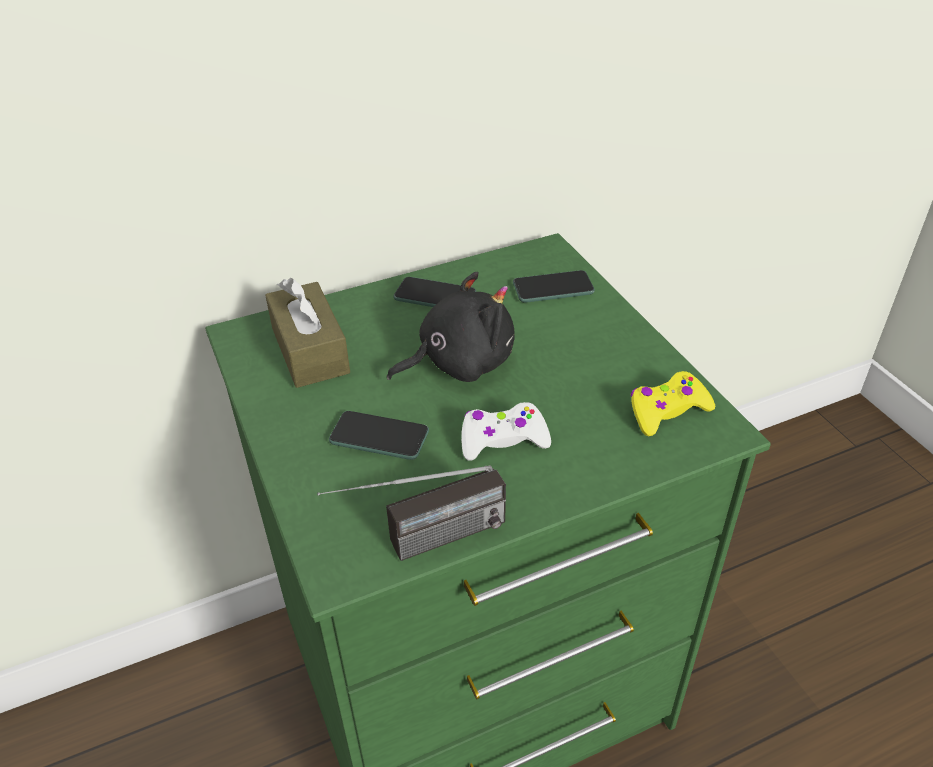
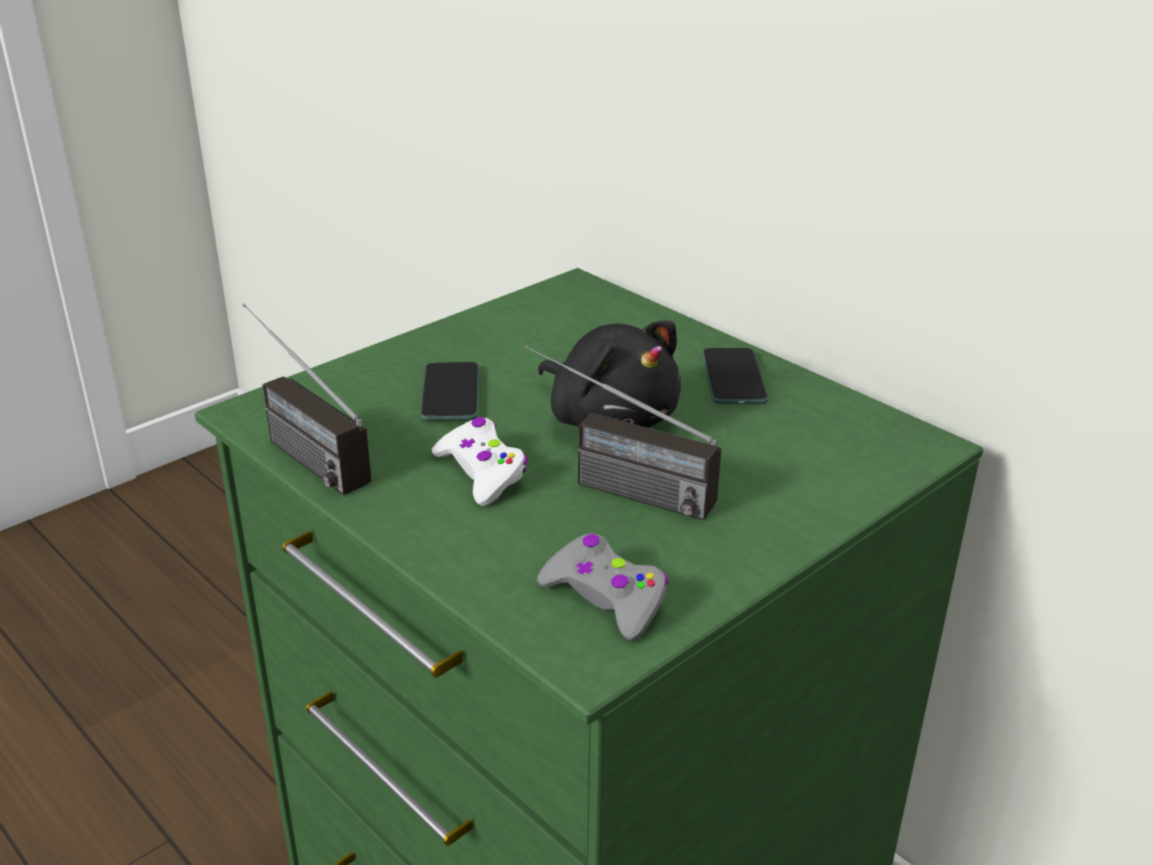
camera: 70 degrees right, 10 degrees down
(310, 350) = (572, 326): brown tissue box -> none
(545, 381) = (611, 485): none -> radio
(553, 288) = (828, 461): phone -> none
(667, 411) = (606, 598): yellow game controller -> grey game controller

